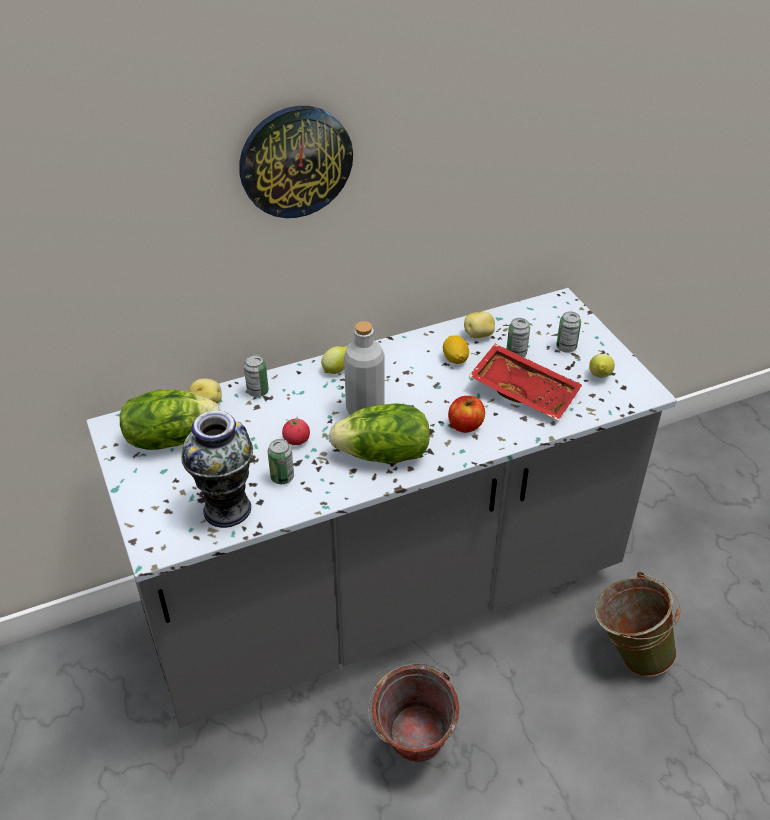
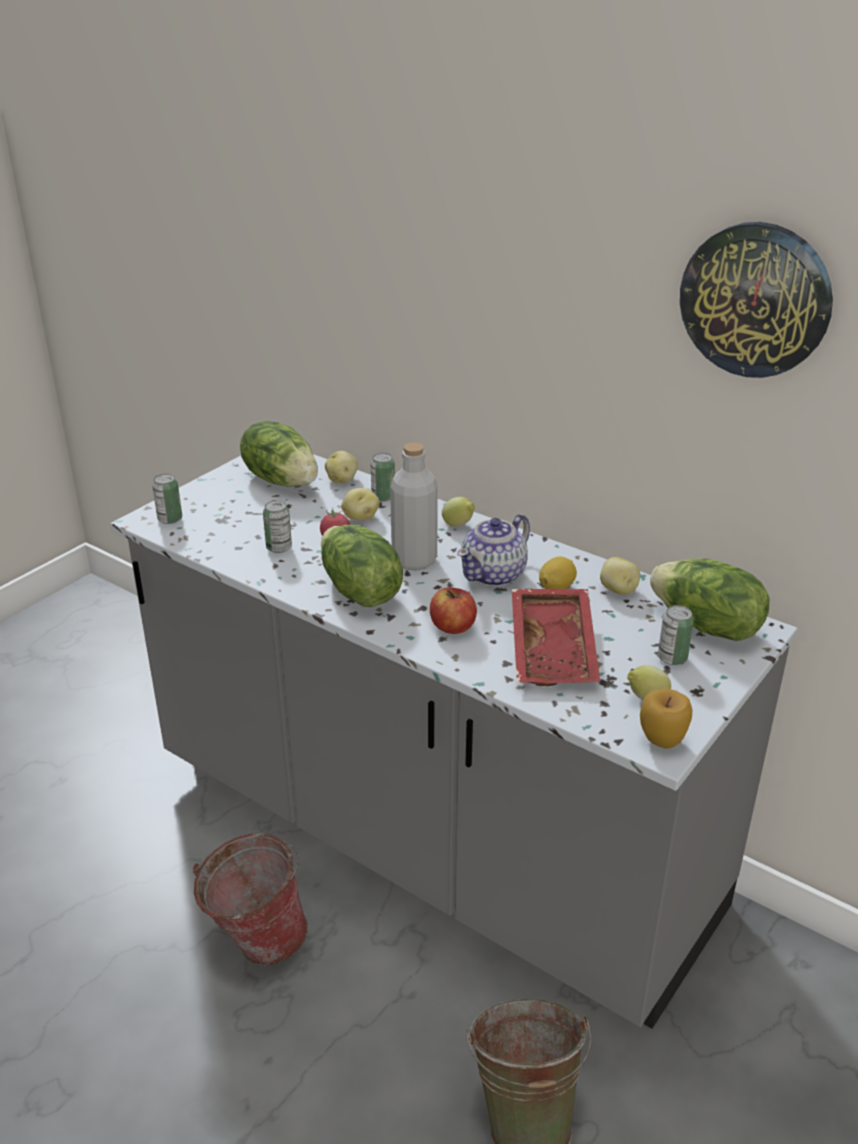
camera: 60 degrees right, 10 degrees down
(227, 509) = (216, 535): vase -> none
(277, 415) = (360, 517): none -> potato
(295, 161) = (476, 261): wall clock -> wall clock (755, 300)
(416, 380) = (494, 574): none -> teapot
(516, 354) = (615, 625): can -> can (170, 519)
(544, 319) = (706, 626): none -> lettuce
(641, 389) = (662, 741): none -> apple

